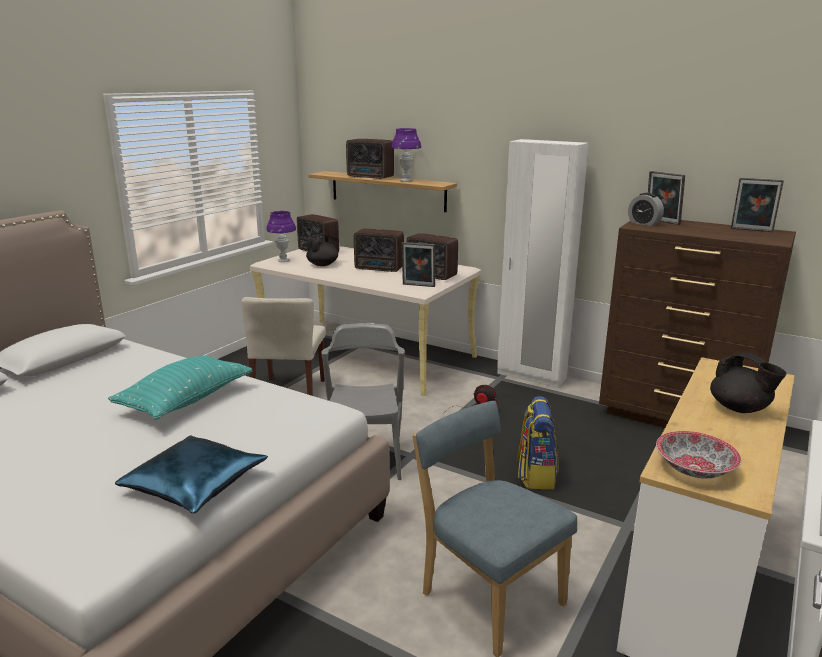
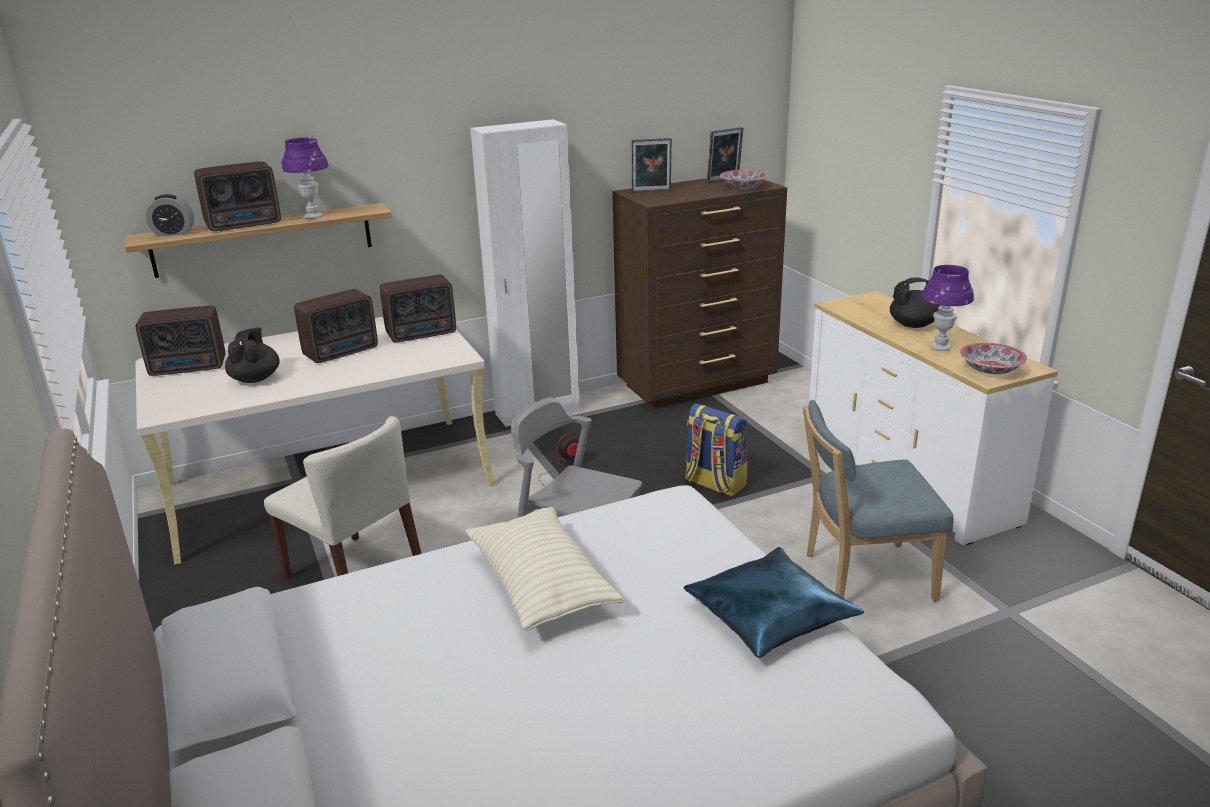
camera: 55 degrees left, 5 degrees up
(186, 400) = (541, 585): turquoise pillow -> beige pillow
(283, 260) = (179, 398): purple table lamp -> purple table lamp (940, 347)
(418, 286) = (444, 350): picture frame -> none
(644, 223) = (647, 197): alarm clock -> alarm clock (173, 233)
(747, 237) = (743, 187): none -> bowl

